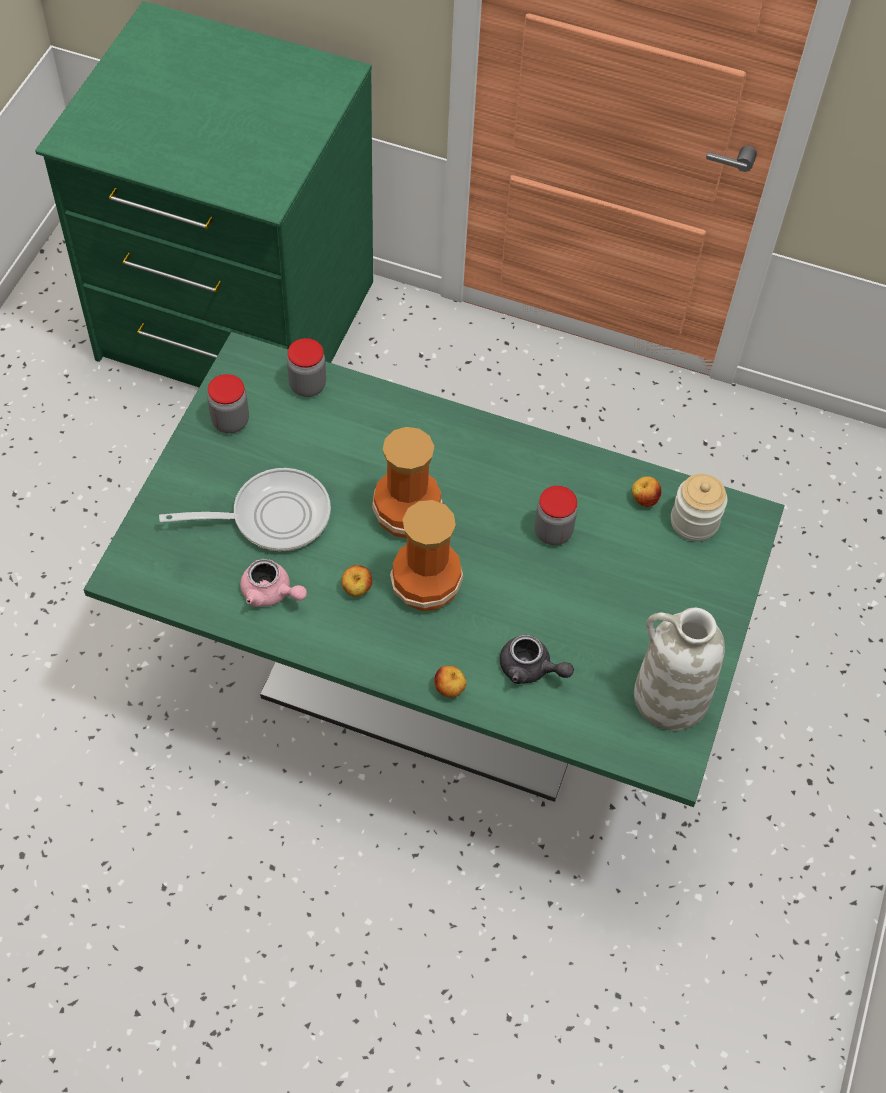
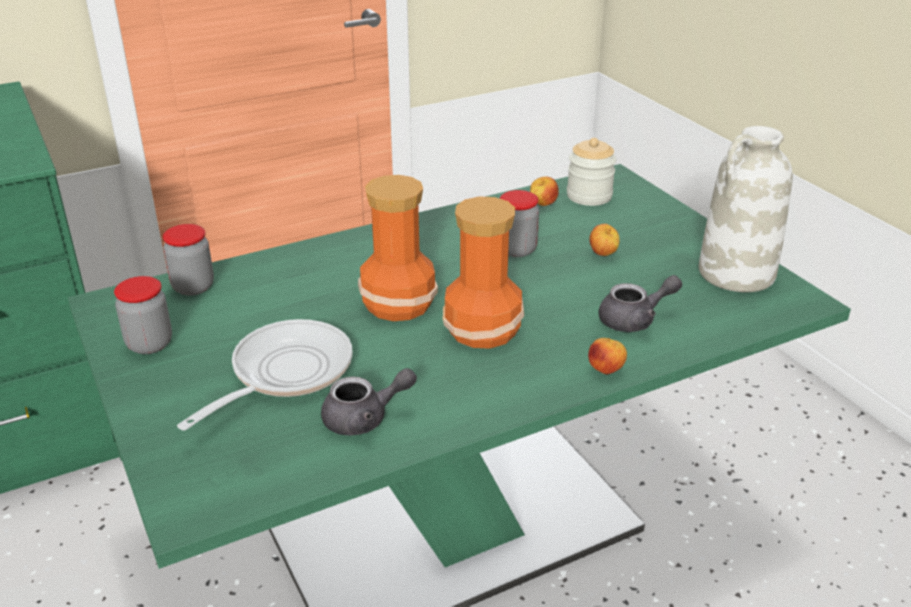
camera: 45 degrees left, 25 degrees down
(271, 593) = (365, 419): pink teapot -> grey teapot
(357, 589) = (434, 367): apple -> apple (603, 254)

